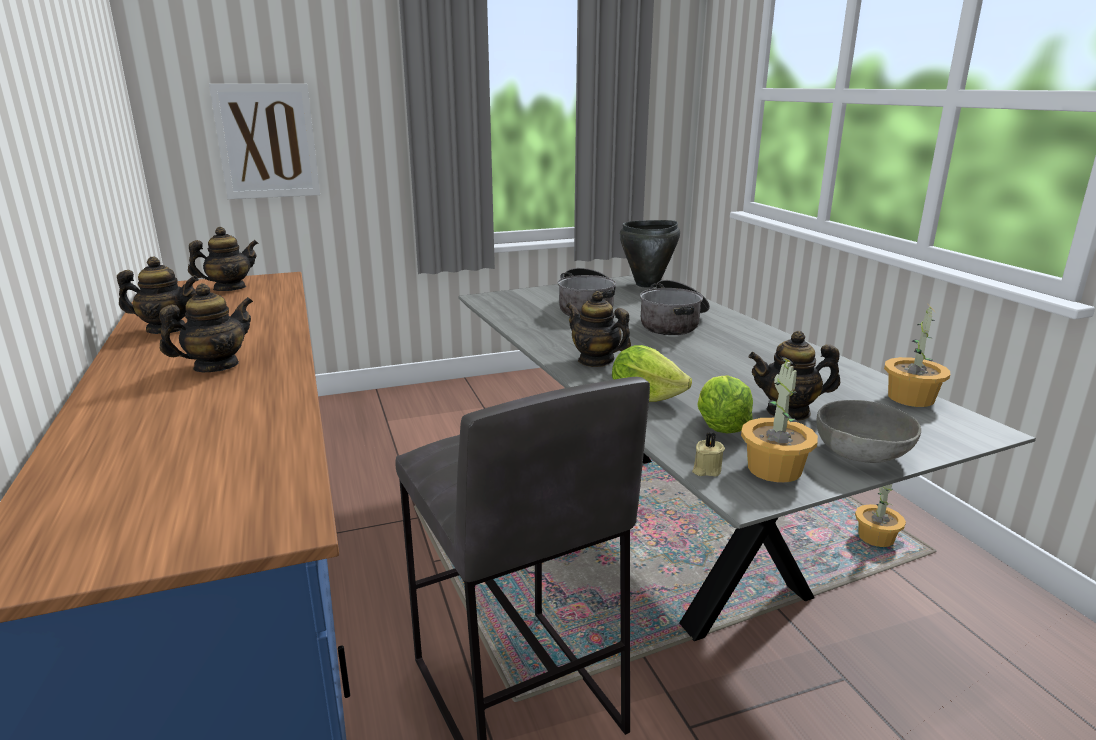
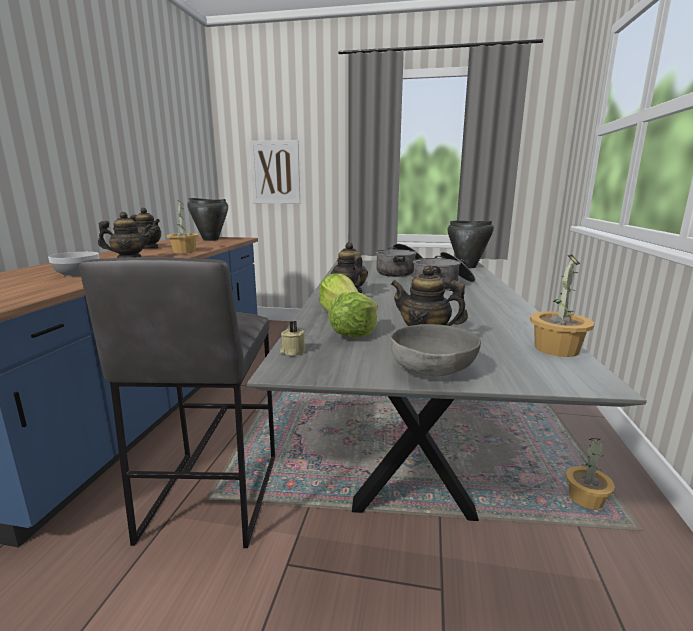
camera: 30 degrees right, 5 degrees down
(221, 422) = (77, 274): none -> bowl
(229, 288) = (210, 239): teapot -> black cooking pot
(773, 469) = (339, 362): potted plant -> potted plant (184, 251)

